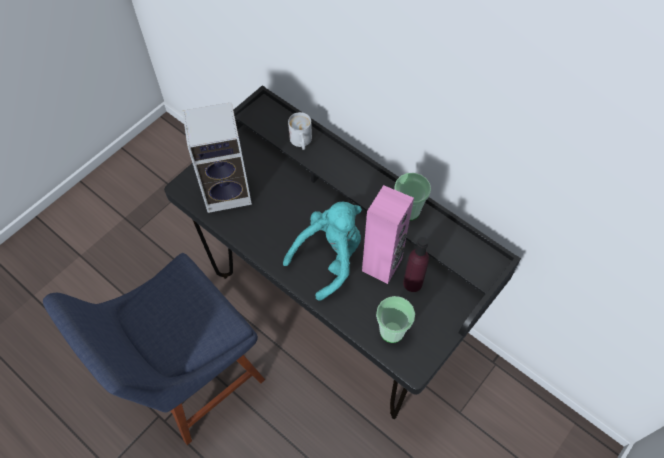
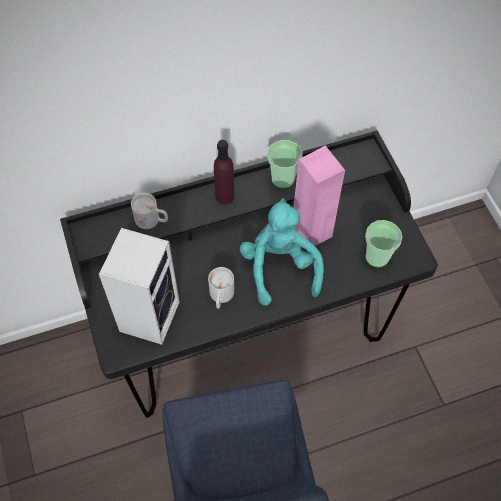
camera: 60 degrees left, 0 degrees up
(273, 230) = (221, 297): none -> white mug
(412, 283) = (342, 219): purple bottle -> purple bottle (224, 196)

